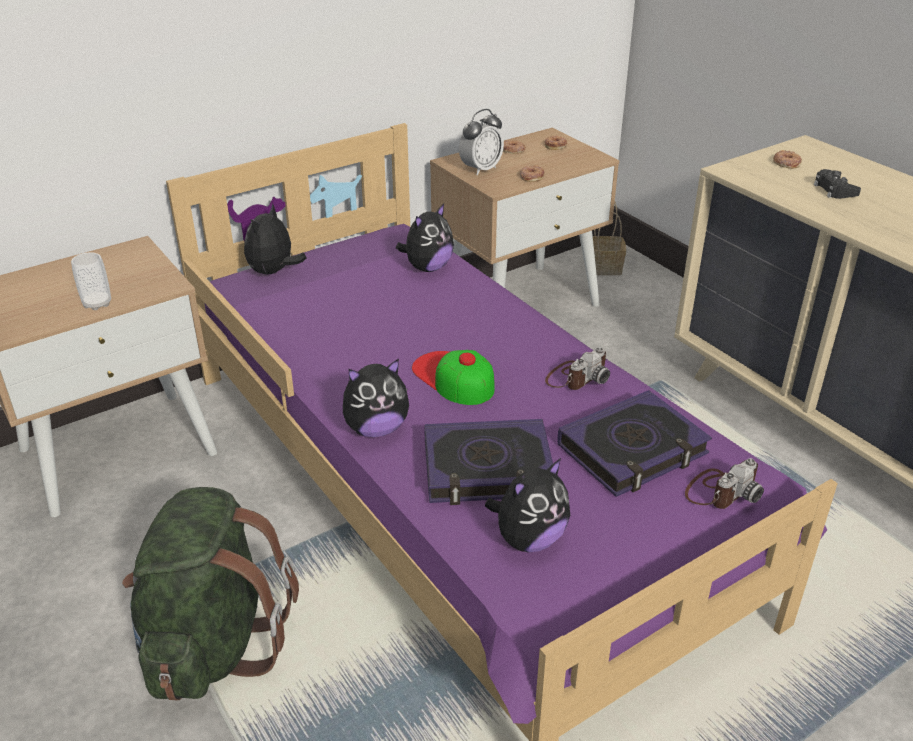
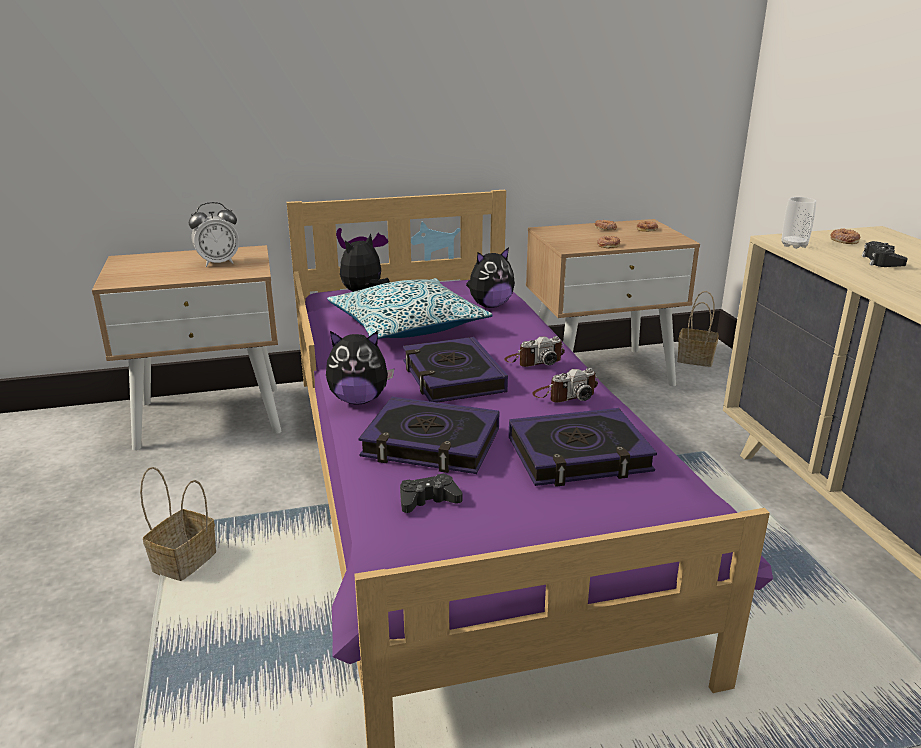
camera: 20 degrees right, 10 degrees down
(97, 303) = (192, 276): cup -> cup (794, 245)
(213, 644) = (184, 563): green backpack -> basket
(358, 314) = (407, 326): none -> pillow
(453, 377) = (452, 377): cap -> book
(481, 169) = (566, 236): alarm clock -> alarm clock (218, 263)
(529, 539) = (428, 500): plush toy -> black game controller
(720, 491) = (647, 503): camera -> camera (534, 360)

